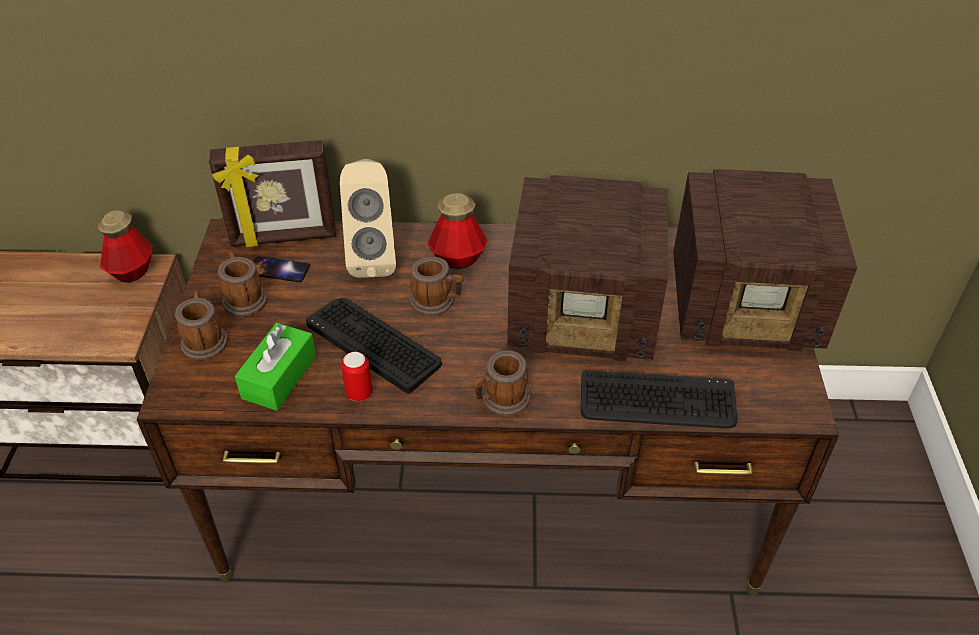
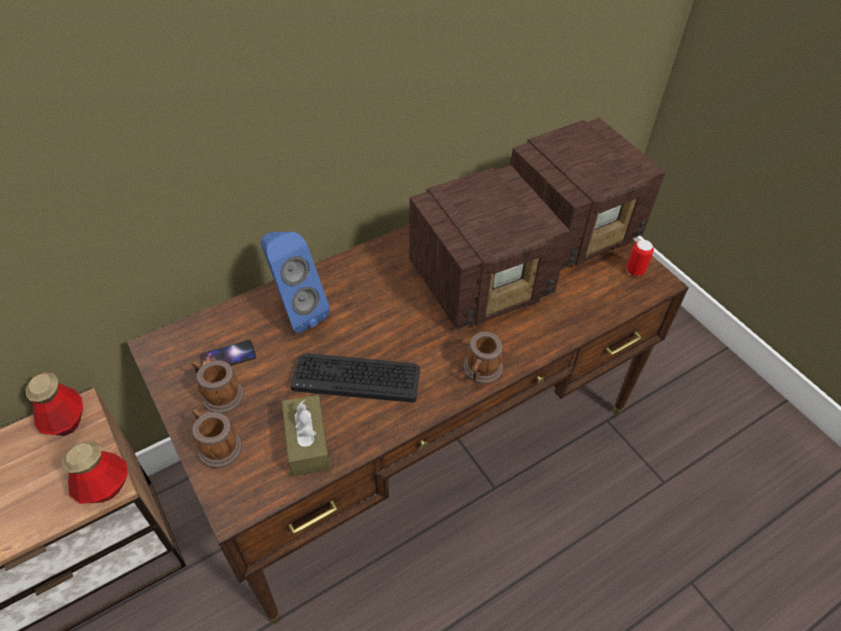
camera: 35 degrees left, 5 degrees up
(279, 377) = (307, 442): green tissue box -> brown tissue box
(284, 238) = (208, 329): picture frame -> none
(359, 393) = (379, 421): can -> can (635, 271)
(373, 258) = (296, 311): beige speaker -> blue speaker
(437, 301) = (374, 322): mug -> none
(458, 258) = (360, 281): bottle -> bottle (105, 488)
(657, 402) = (576, 320): keyboard -> none

